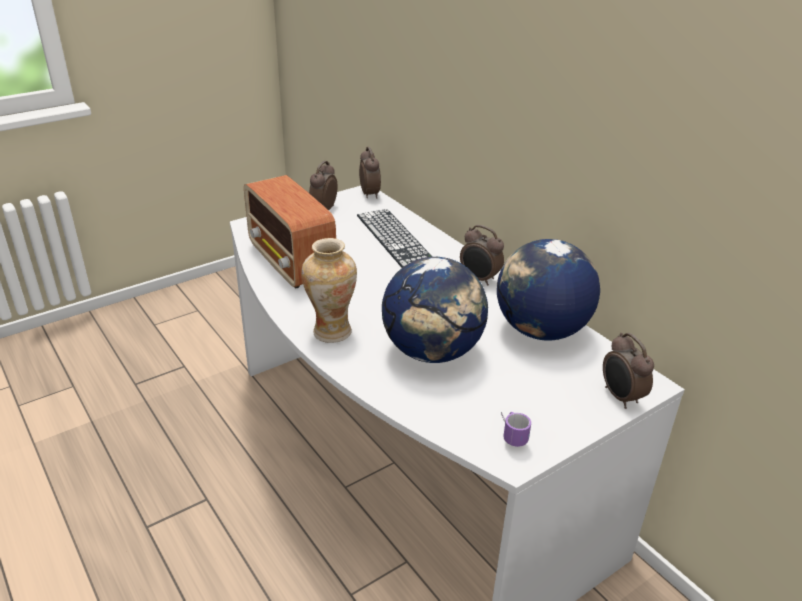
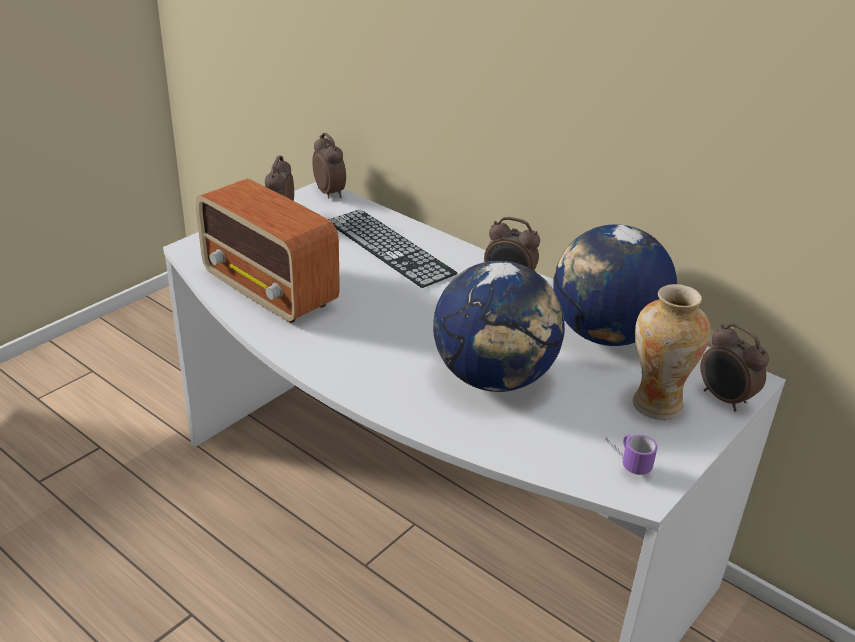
camera: 15 degrees left, 0 degrees up
(331, 331) = (360, 371): vase -> vase (655, 404)

